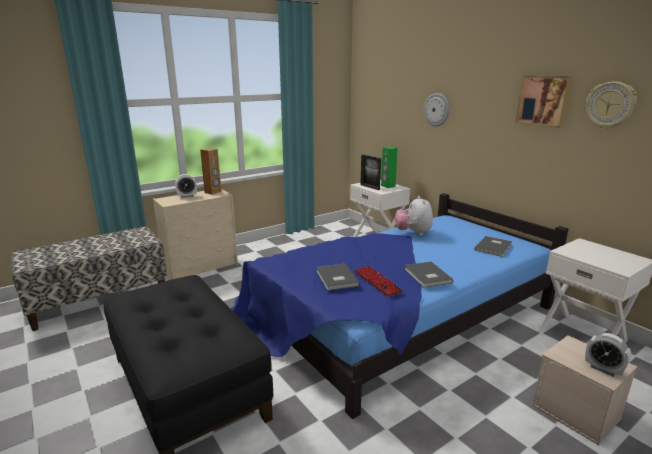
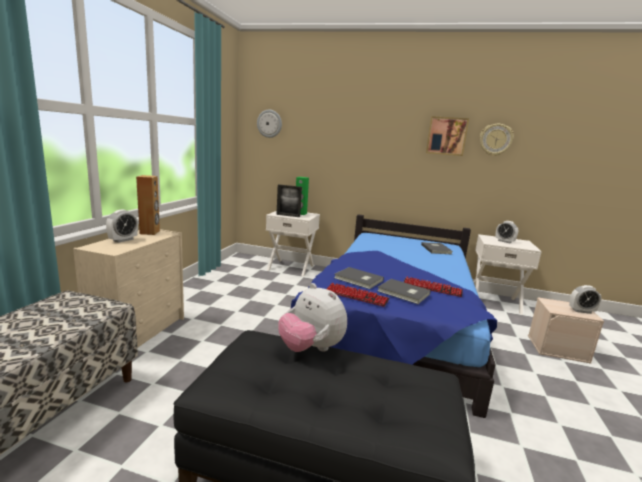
camera: 40 degrees left, 5 degrees down
(289, 270) = (356, 296): none -> keyboard
(413, 233) = (373, 248): plush toy -> plush toy (311, 348)
(426, 276) = (446, 276): grey book -> grey book (358, 280)
(437, 109) = (347, 143): wall clock -> wall clock (269, 123)
(596, 254) = (504, 241): none -> alarm clock

